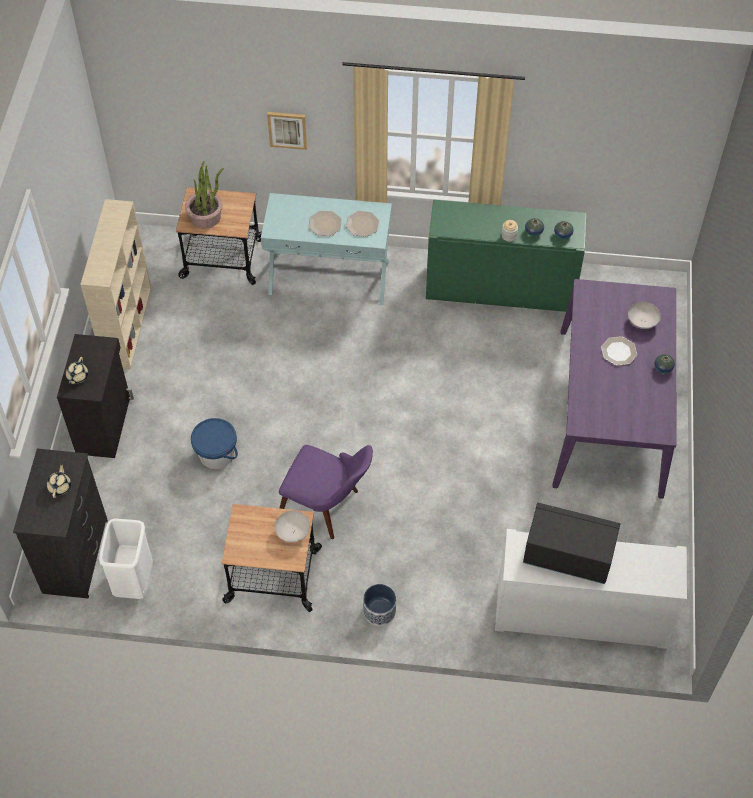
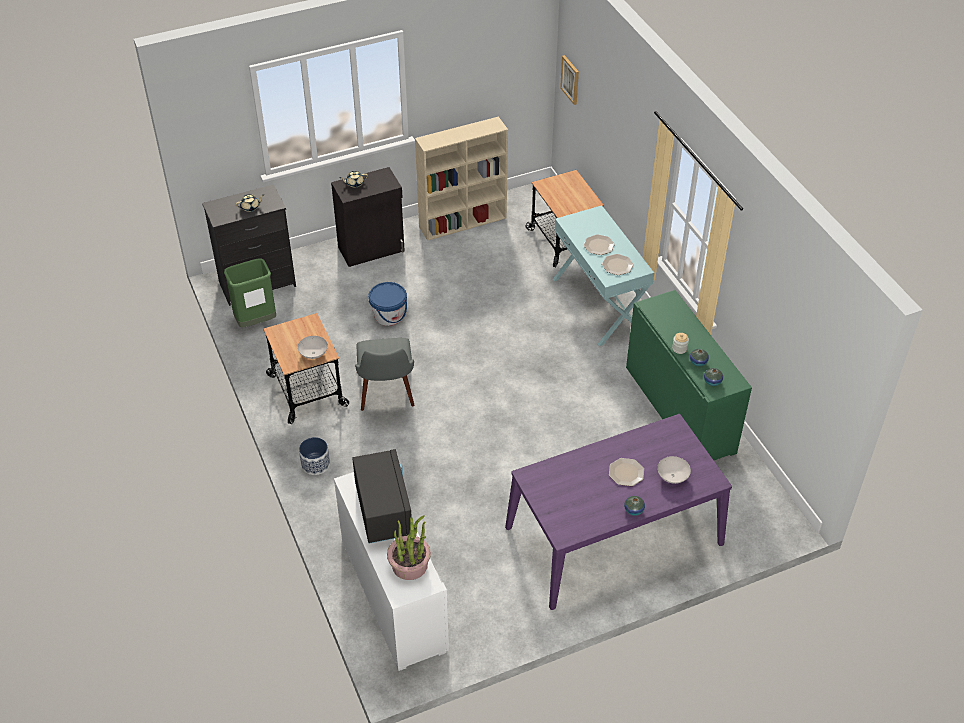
camera: 60 degrees right, 10 degrees down
(134, 582) = (256, 322): white trash can -> green trash can
(206, 216) = (558, 190): potted plant -> potted plant (410, 565)
(287, 129) = (630, 159): picture -> picture (570, 79)
(328, 507) = (387, 395): purple chair -> grey chair

